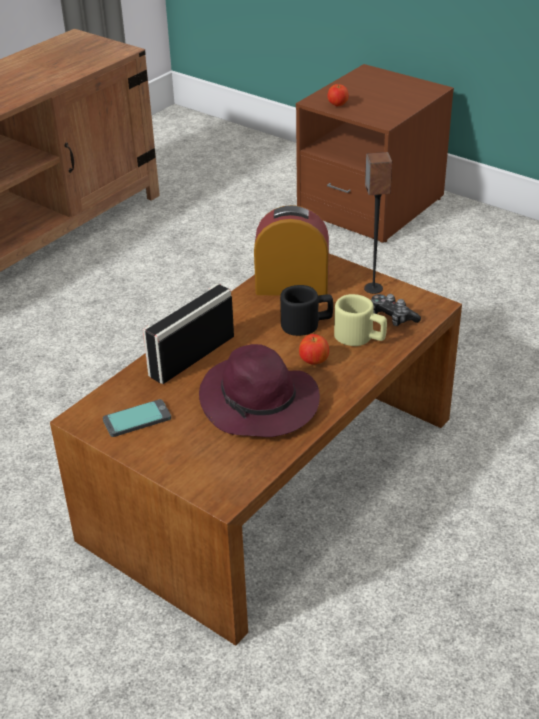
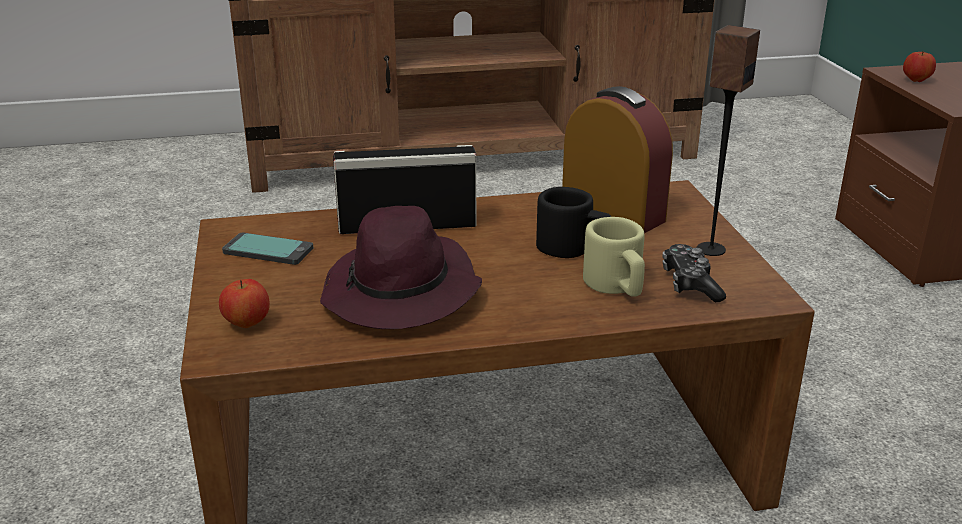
camera: 40 degrees right, 10 degrees down
(314, 361) = (523, 284): apple -> apple (247, 324)

